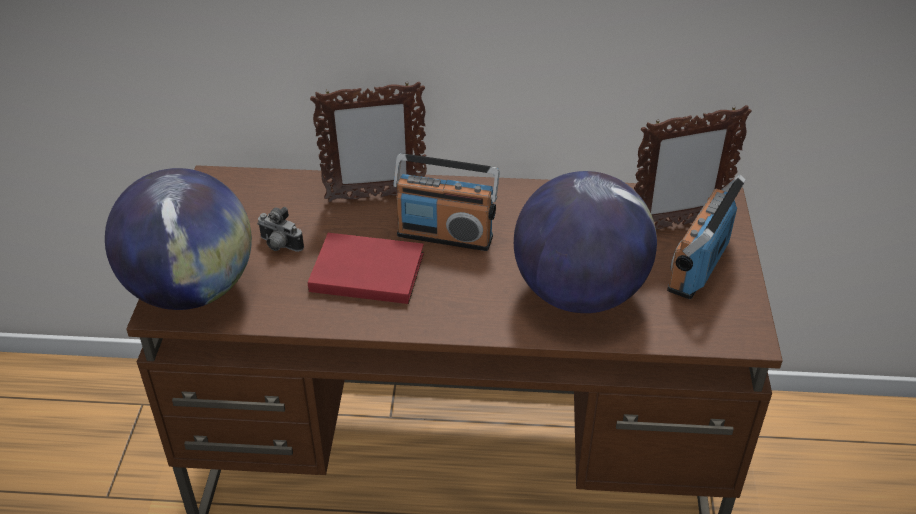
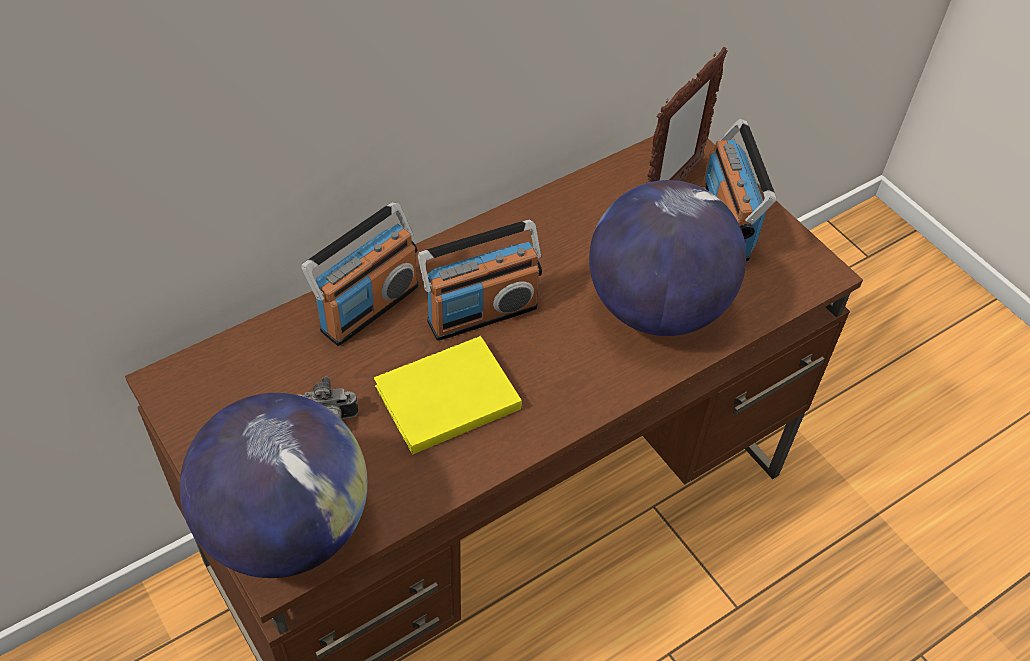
camera: 40 degrees left, 10 degrees up
(365, 270) = (443, 397): red book -> yellow book
(374, 196) = (368, 307): picture frame -> radio

